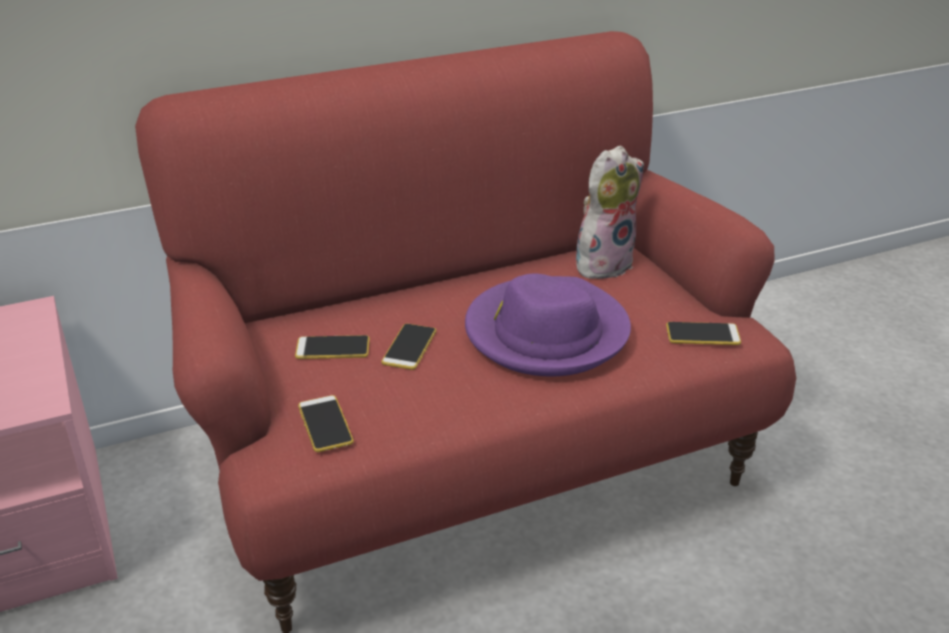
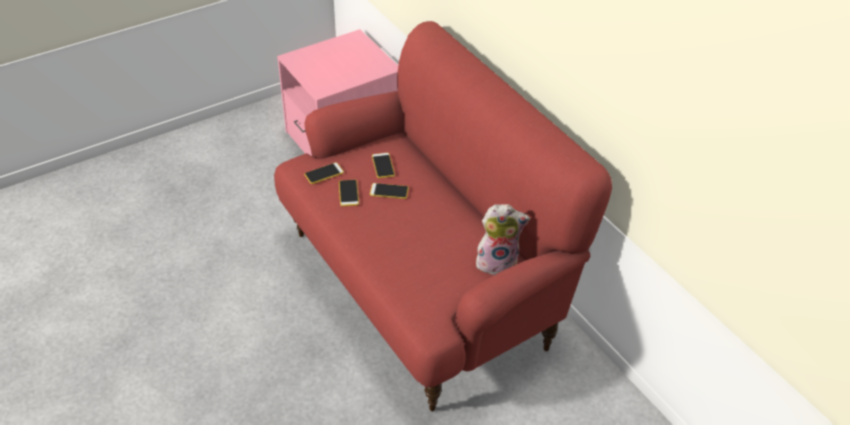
camera: 80 degrees right, 10 degrees up
(546, 332) = (413, 240): purple hat -> none
(603, 263) = (497, 262): plush toy -> plush toy turned 45 degrees counterclockwise
(702, 334) = (425, 307): phone -> phone (348, 193)

